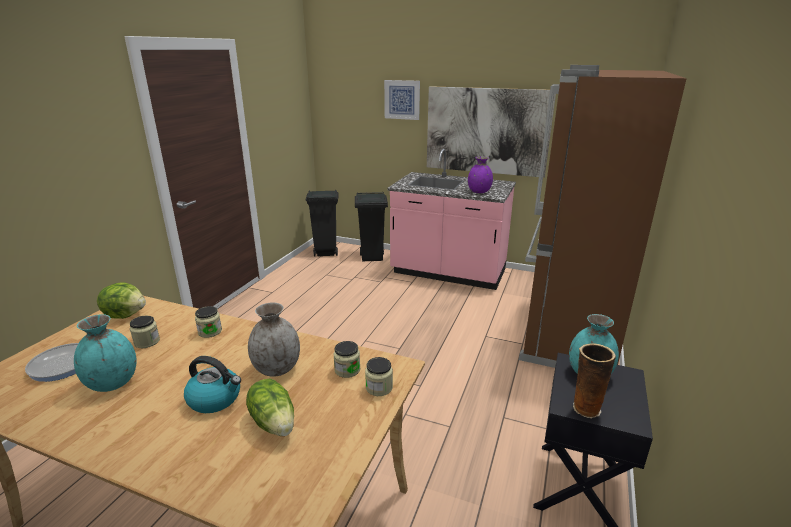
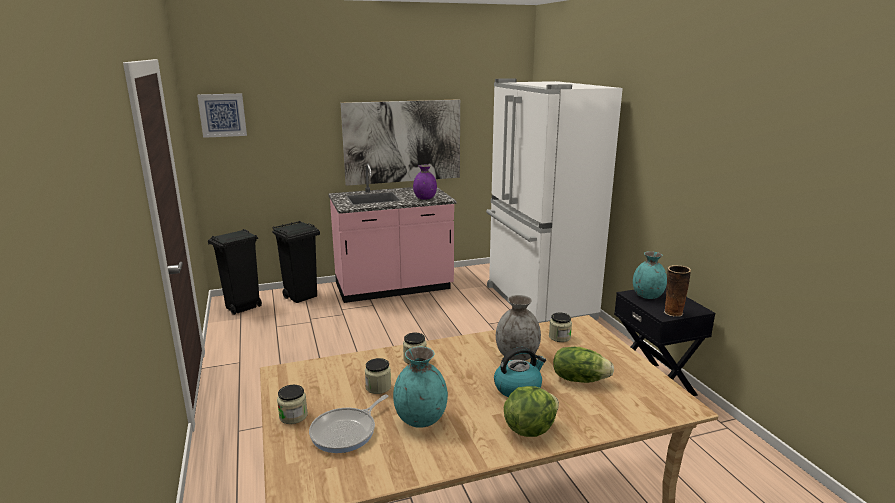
camera: 40 degrees left, 5 degrees down
(126, 315) = (303, 382): lettuce -> lettuce (529, 429)
(379, 387) = (595, 337): jar -> jar (293, 416)
(402, 99) = (310, 118): picture -> picture (222, 115)
(565, 335) = (537, 302): brown fridge -> white fridge

